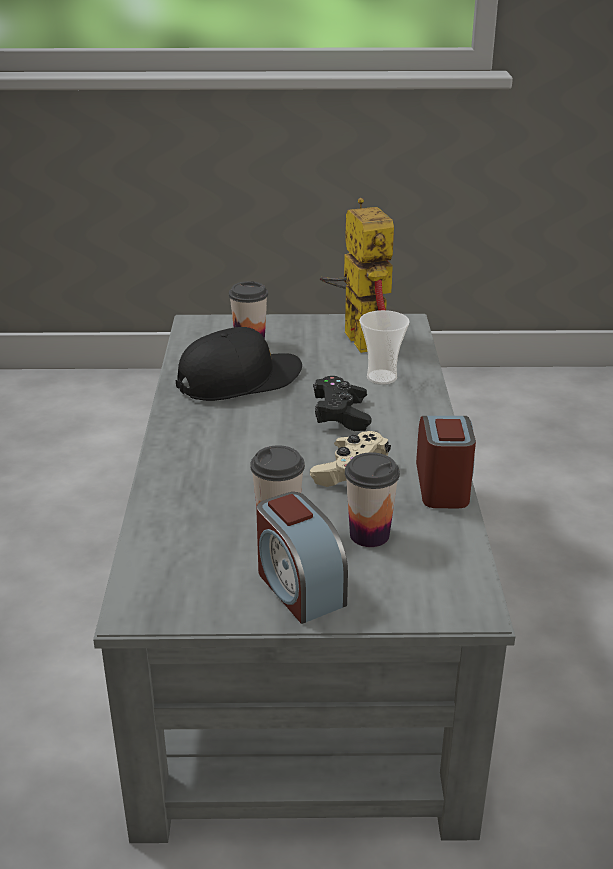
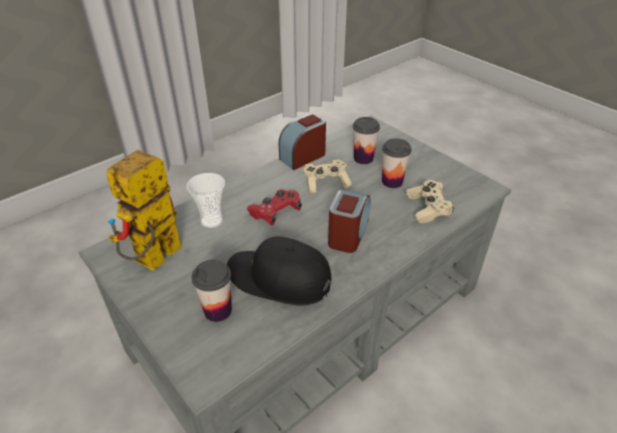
camera: 130 degrees left, 10 degrees up
(185, 521) = (427, 208): none -> beige game controller
(298, 587) = (416, 159): alarm clock -> alarm clock (348, 233)
(341, 415) = (275, 213): black game controller -> red game controller

